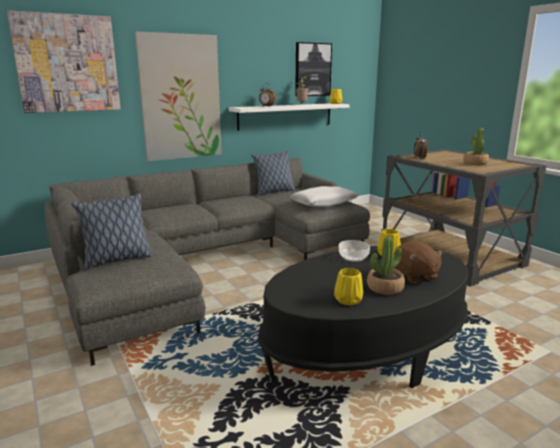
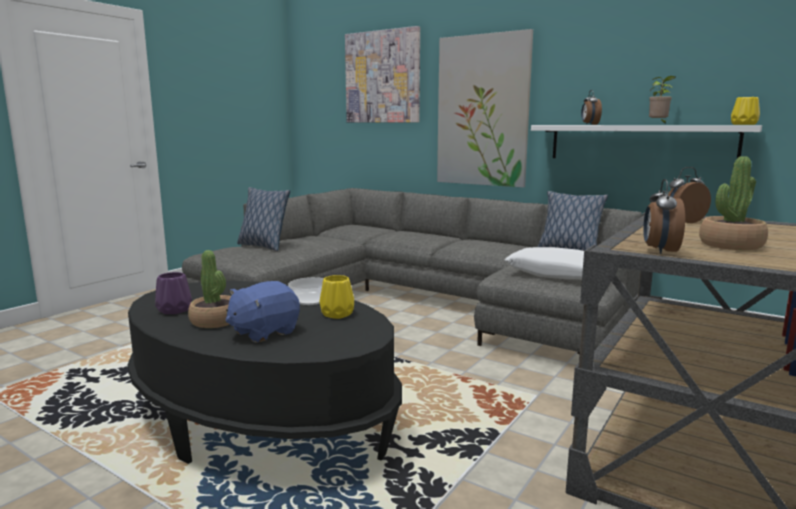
camera: 65 degrees right, 5 degrees down
(312, 69) = (706, 65): picture -> none
(347, 300) = (175, 310): yellow vase -> purple vase
(415, 276) = (264, 332): brown plush toy -> blue plush toy
(487, 170) = (659, 250): none -> alarm clock

